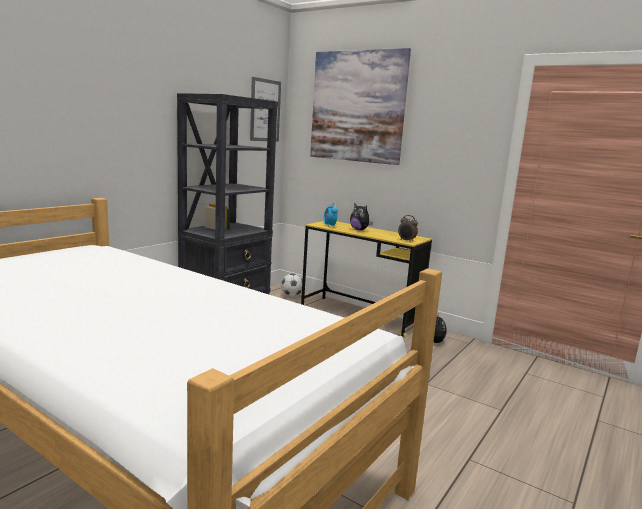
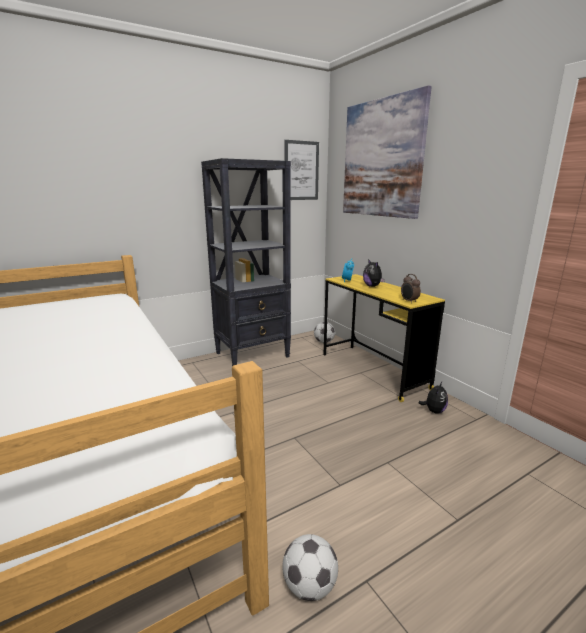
camera: 25 degrees right, 5 degrees up
(433, 472) = (309, 586): none -> football

